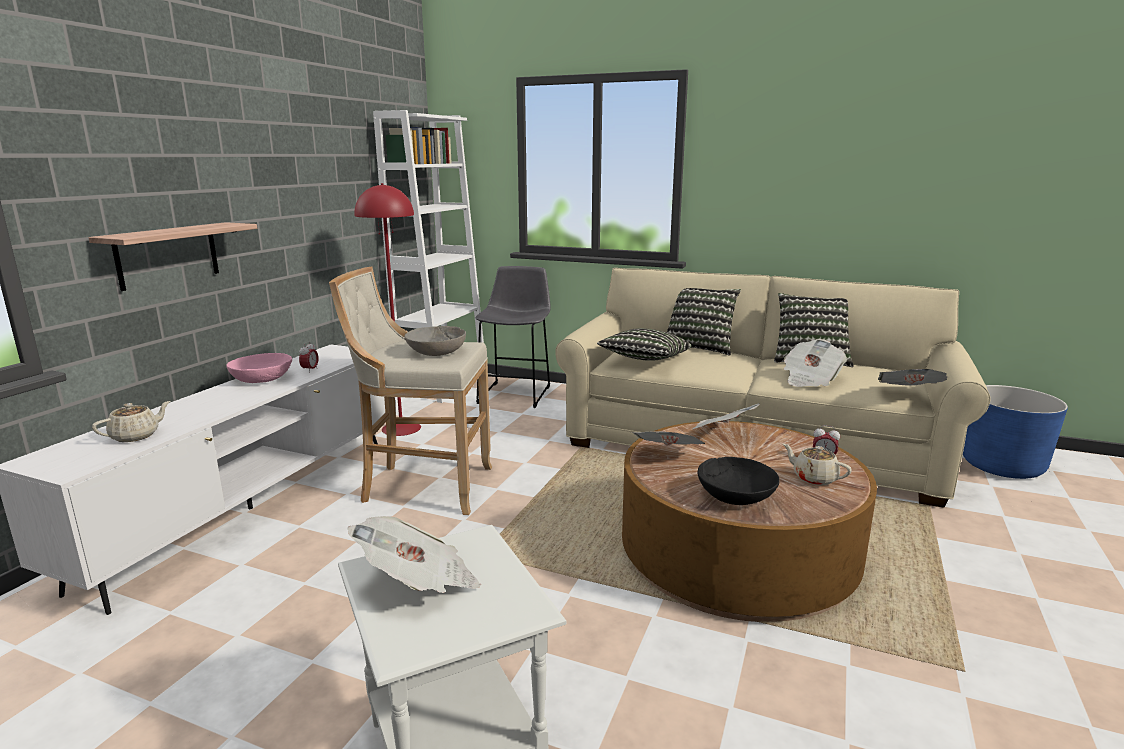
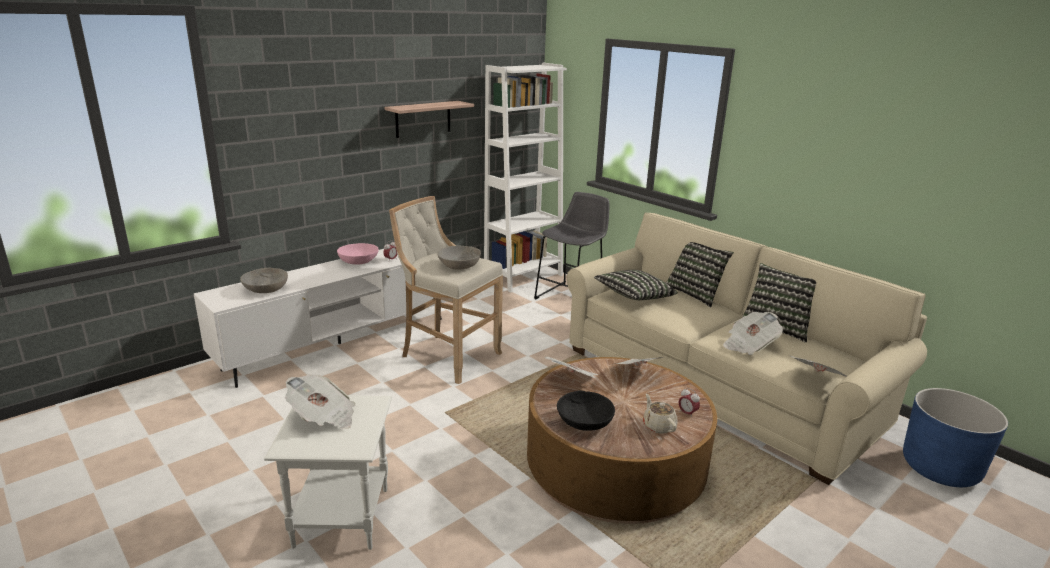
camera: 25 degrees right, 5 degrees up
(136, 436) = (265, 289): beige teapot -> grey bowl
(168, 255) = (312, 174): shelf -> shelf (423, 119)
(401, 428) = (467, 307): red floor lamp -> none

